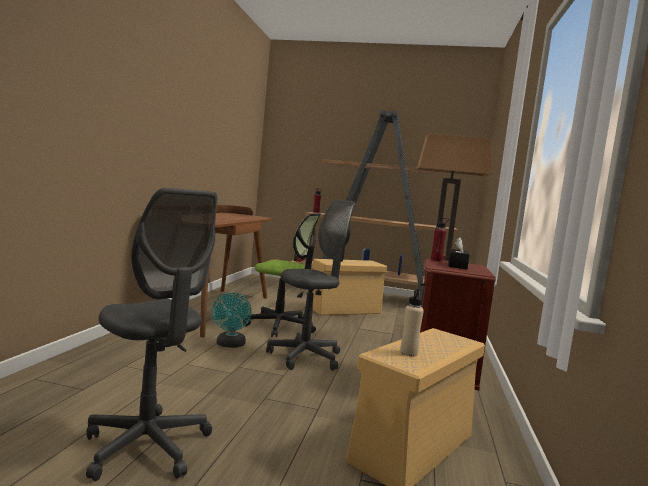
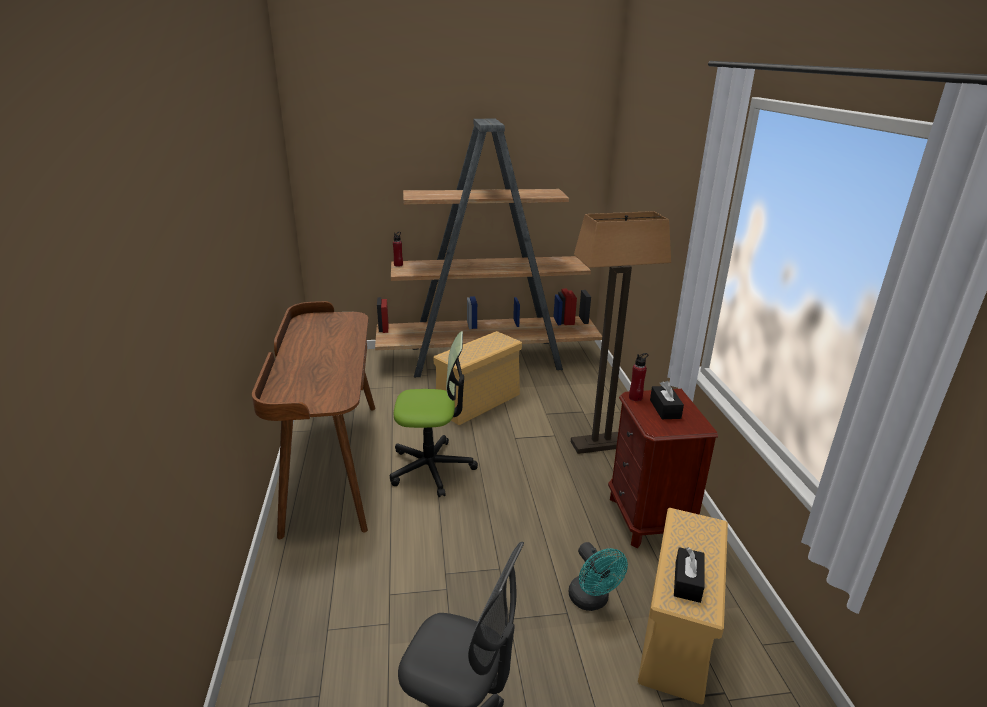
camera: 20 degrees left, 20 degrees up
(230, 345) = (407, 535): turquoise fan -> turquoise fan (592, 601)
(305, 357) = (499, 523): grey office chair -> none
(408, 353) = (687, 581): beige bottle -> black tissue box

